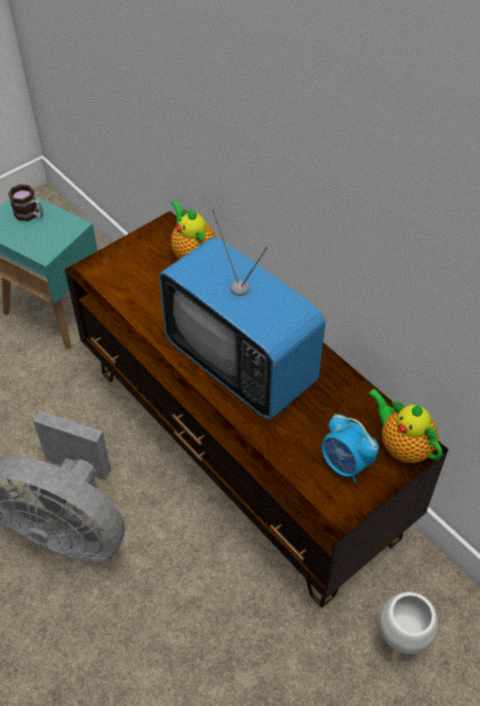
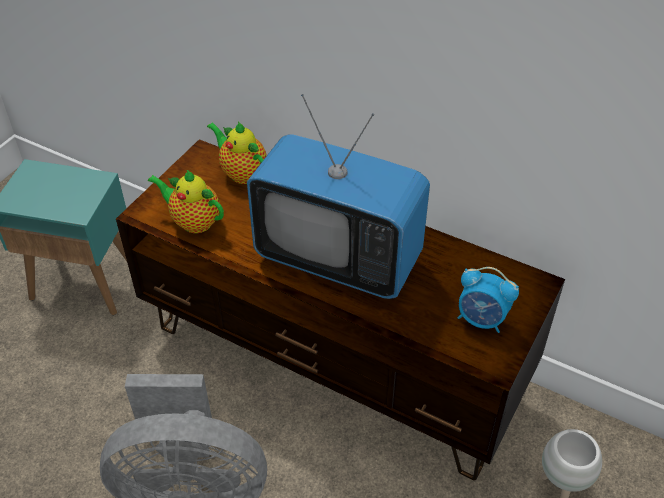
camera: 20 degrees left, 5 degrees down
(30, 215) = (47, 181): mug -> none
(402, 446) = (524, 288): teapot -> teapot (193, 221)

